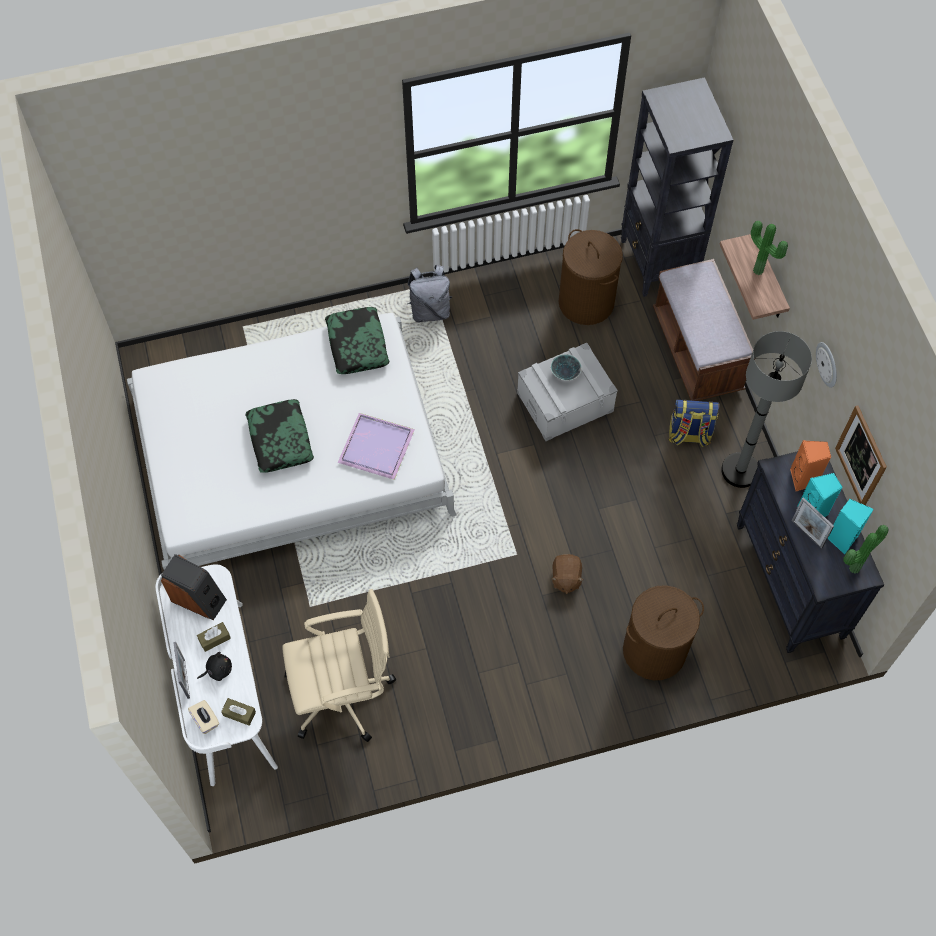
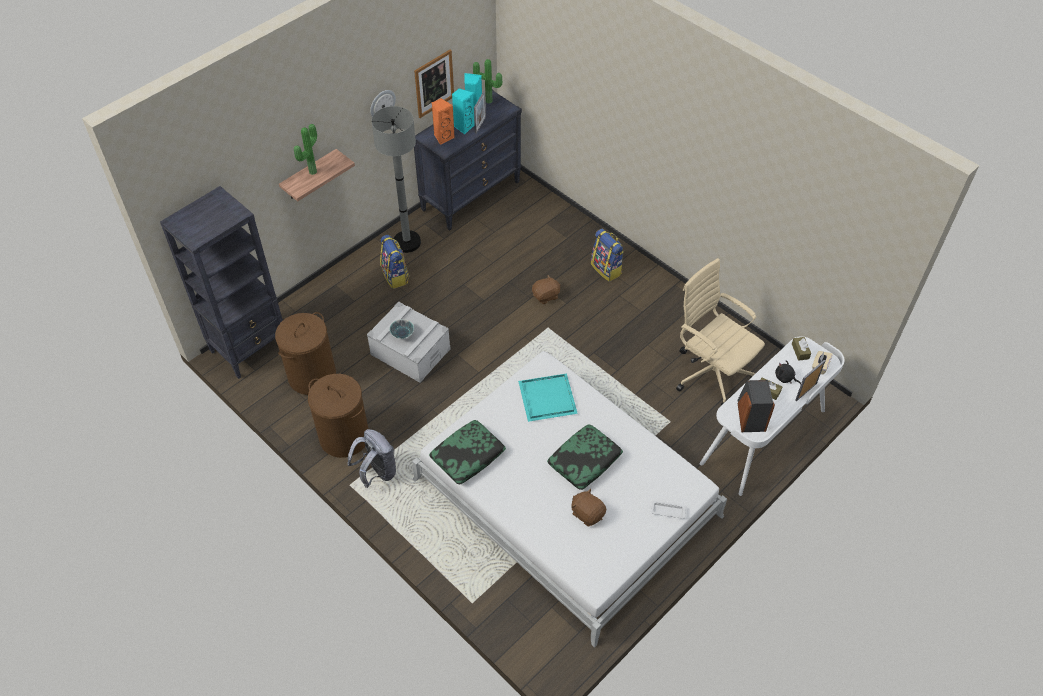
camera: 120 degrees left, 10 degrees down
(176, 481) = (667, 511): none -> white tray
(223, 411) = (587, 513): none -> brown plush toy
(377, 448) = (548, 397): purple tray -> turquoise tray
(569, 673) = (607, 269): none -> backpack
(654, 651) = (562, 237): brown laundry basket -> brown laundry basket (344, 437)
(697, 351) = (321, 296): brown bench -> none

